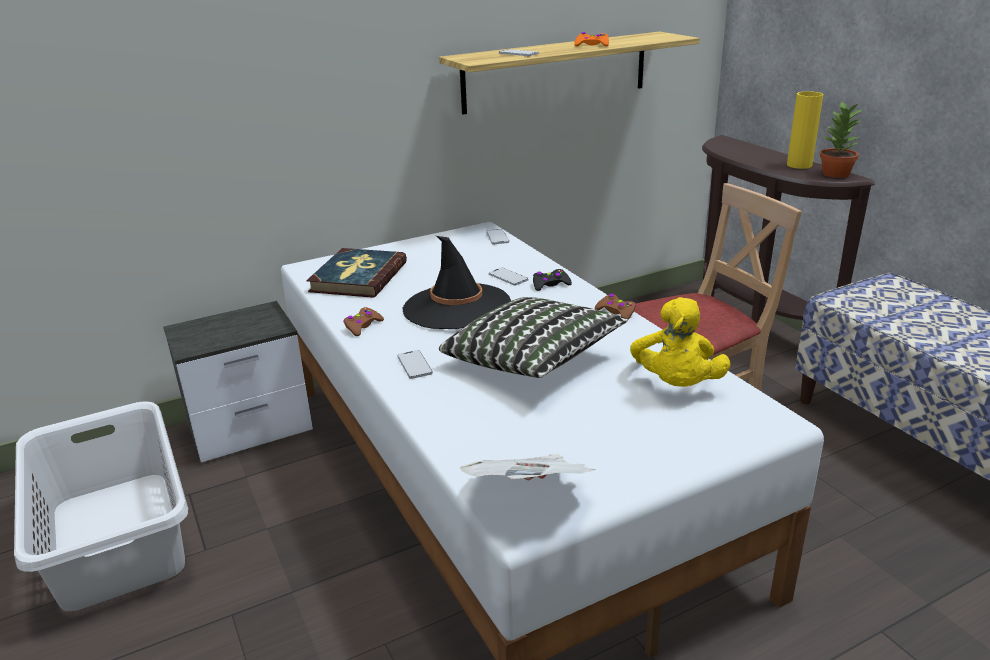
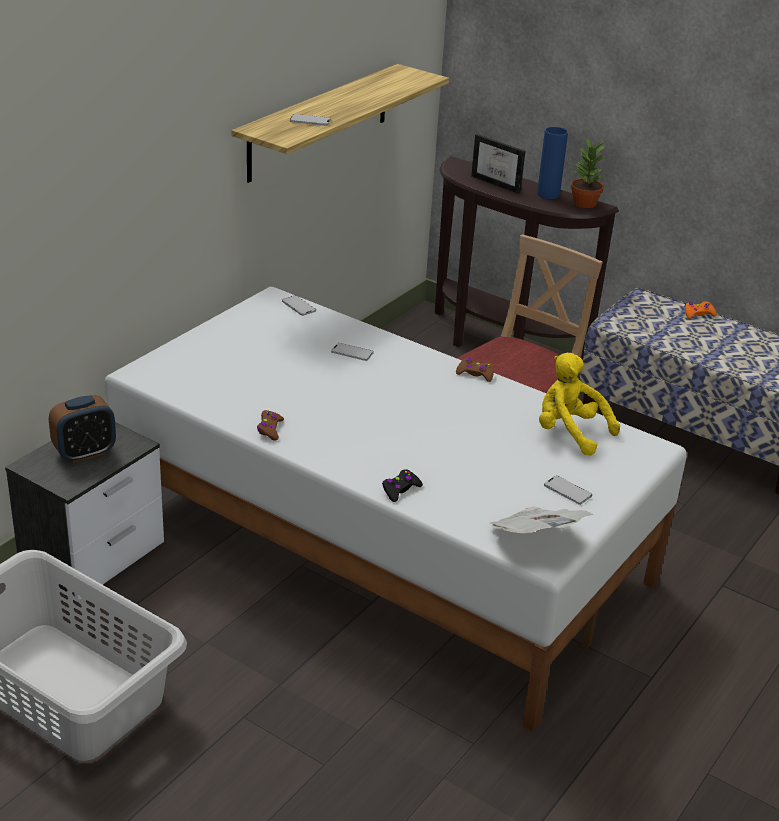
camera: 30 degrees left, 5 degrees up
(231, 327) = (85, 453): none -> alarm clock
(358, 277) = (206, 376): book -> none
(414, 365) = (355, 458): phone -> phone (567, 491)
(456, 307) = (335, 393): black hat -> none
(532, 361) = (447, 434): pillow -> none
(550, 284) = (396, 354): black game controller -> black game controller (400, 490)
(592, 45) = (363, 98): orange game controller -> orange game controller (698, 314)
(676, 385) = (569, 433): yellow plush toy -> yellow plush toy turned 150 degrees clockwise
(754, 154) = (500, 183): none -> picture frame
(799, 165) = (548, 194): yellow vase -> blue vase

